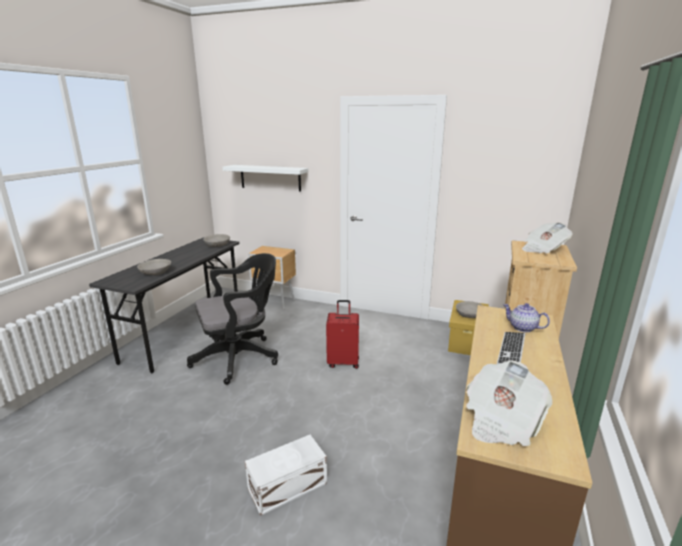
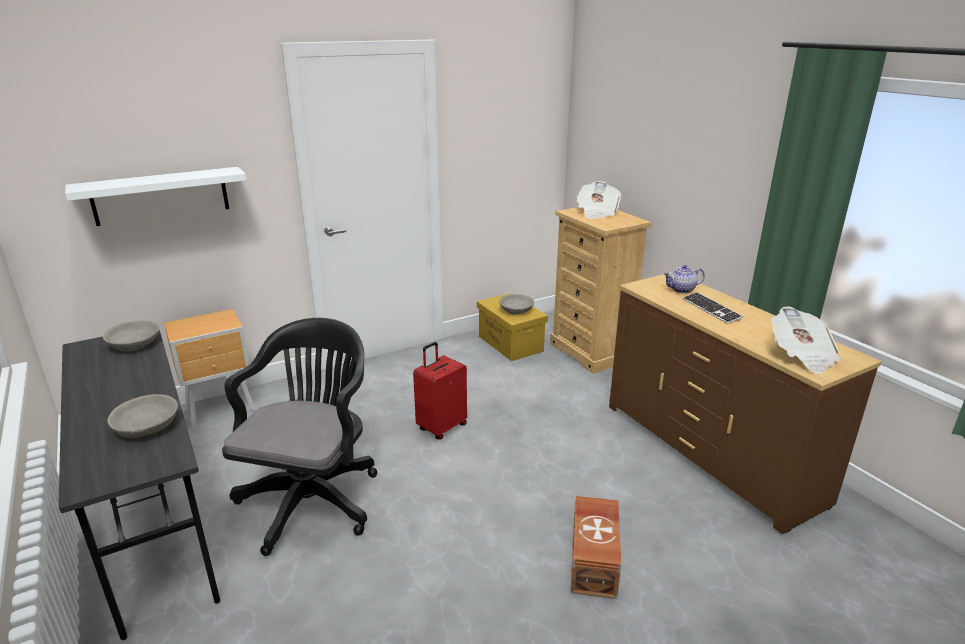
camera: 50 degrees left, 5 degrees up
(289, 486) = (595, 560): white storage box -> brown storage box

